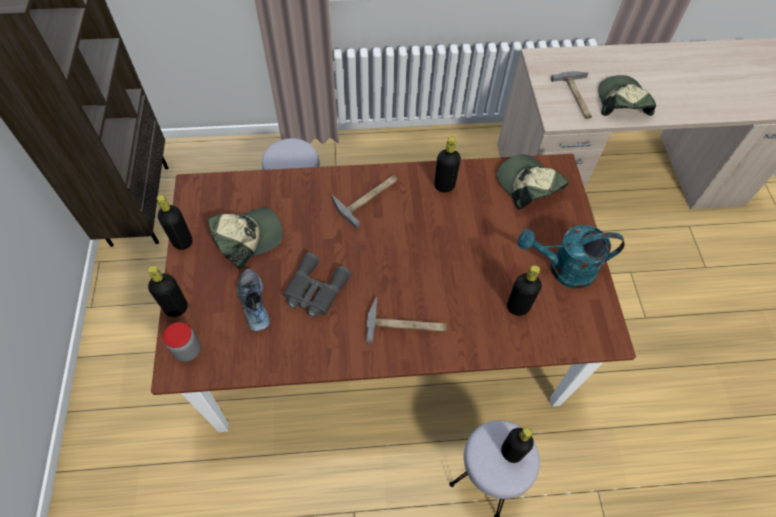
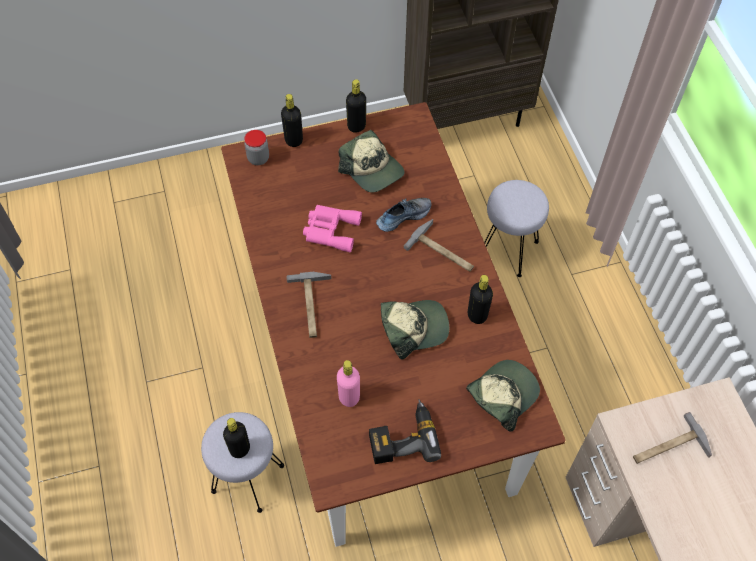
camera: 80 degrees right, 0 degrees up
(253, 303) = (308, 189): shoe -> shoe (403, 216)
(314, 290) = (330, 230): grey binoculars -> pink binoculars
(518, 307) = (349, 397): black bottle -> pink bottle
(563, 269) = (402, 437): turquoise watering can -> power drill
(622, 102) = (680, 503): cap -> cap (413, 328)

